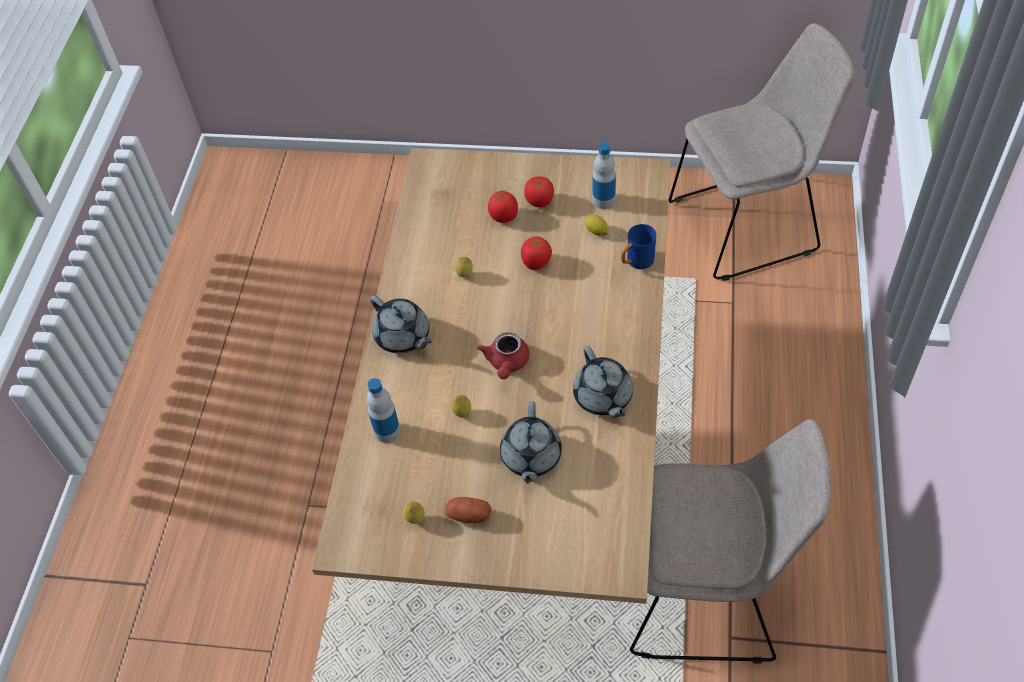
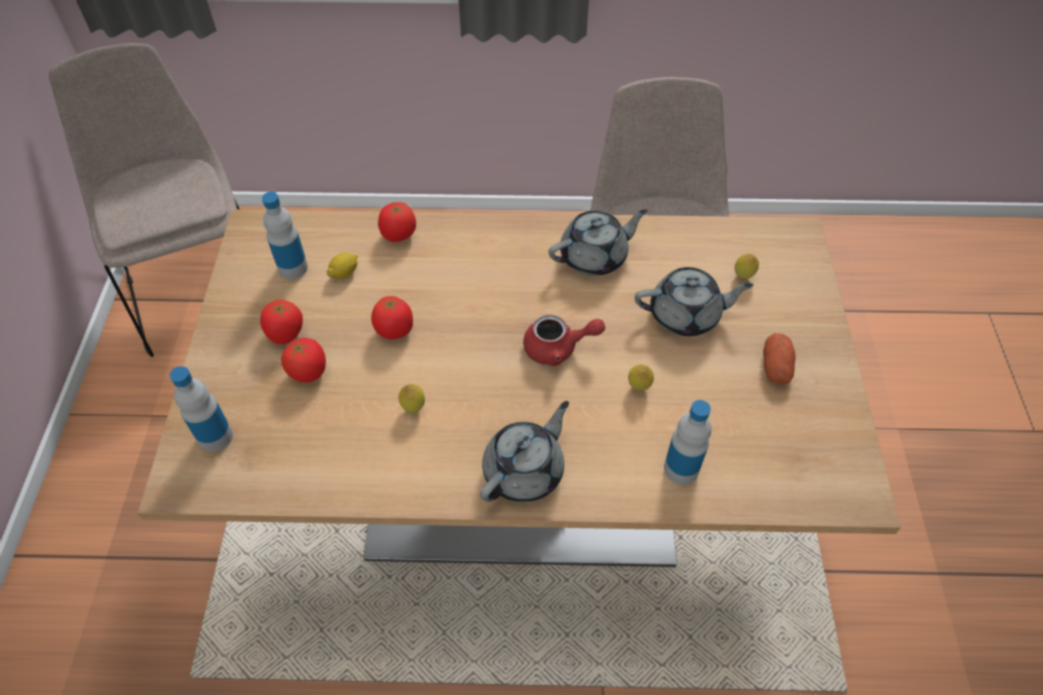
camera: 100 degrees left, 0 degrees up
(415, 519) = (797, 420): lemon -> lemon (743, 277)
(458, 175) = (215, 437): none -> bottle
(636, 262) = (398, 235): blue mug -> tomato

